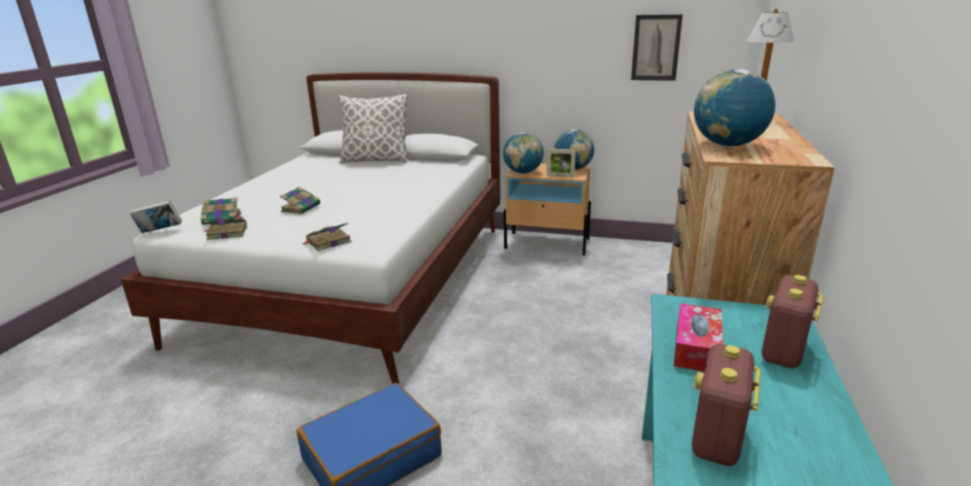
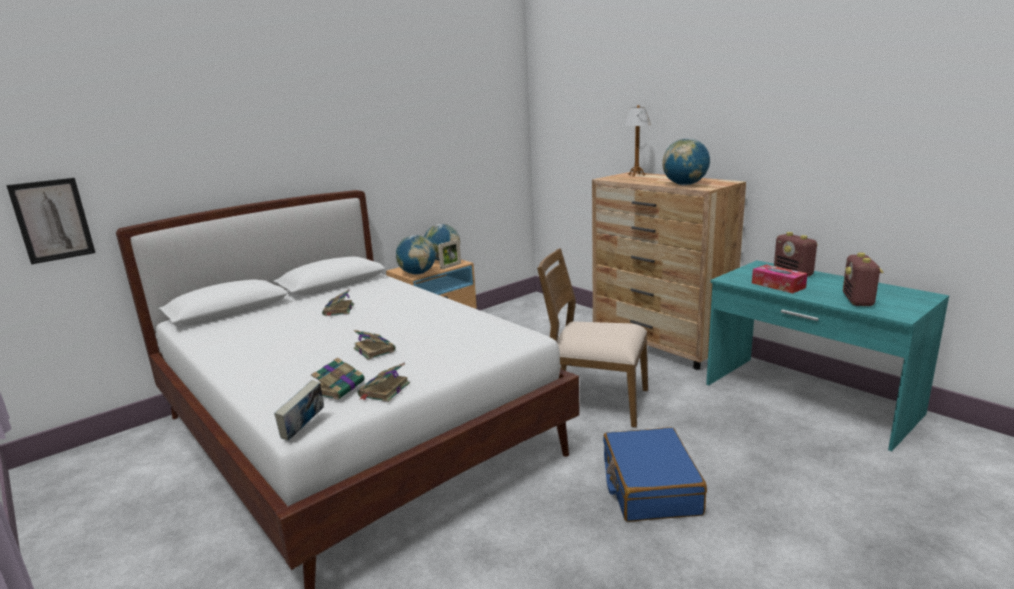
camera: 55 degrees left, 5 degrees down
(327, 242) = (489, 349): book -> book (338, 310)
(375, 161) = (290, 304): pillow -> none
(513, 367) = (594, 401): none -> brown chair
(656, 48) = (475, 146): picture -> picture (52, 220)
(717, 438) = (858, 300): radio -> radio turned 45 degrees clockwise

